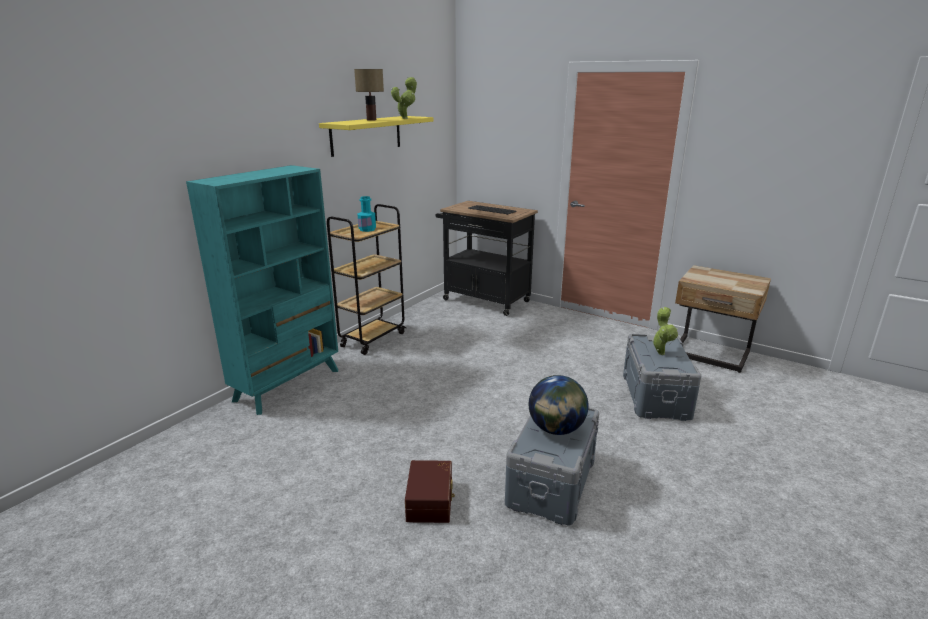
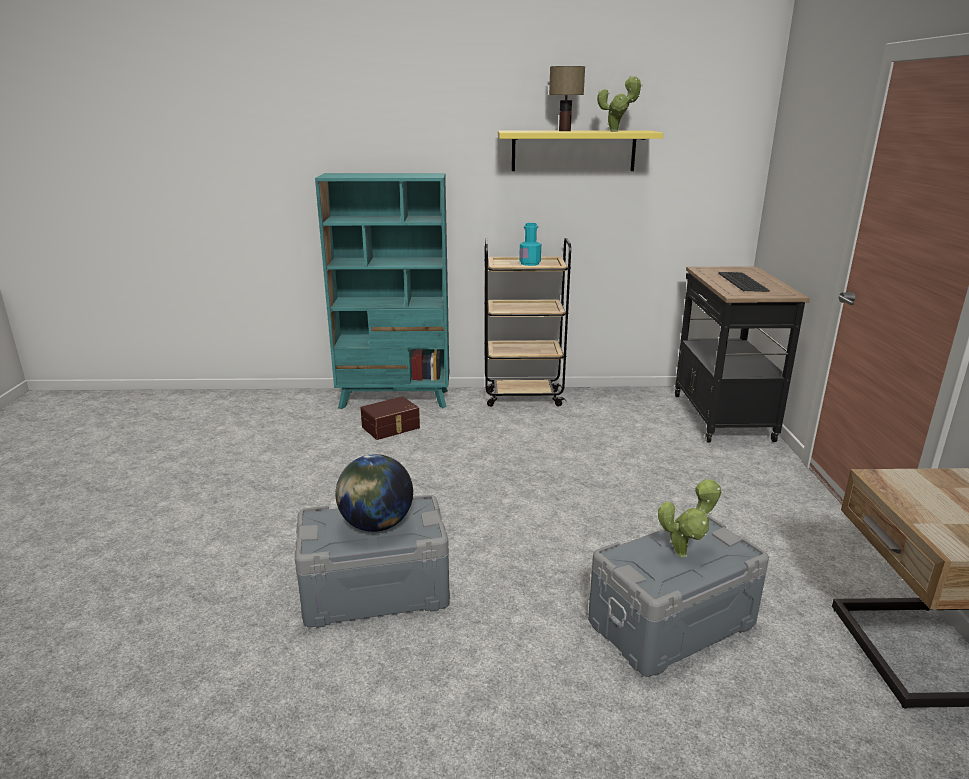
camera: 55 degrees right, 0 degrees up
(431, 500) = (287, 530): brown storage box -> brown storage box (391, 428)

